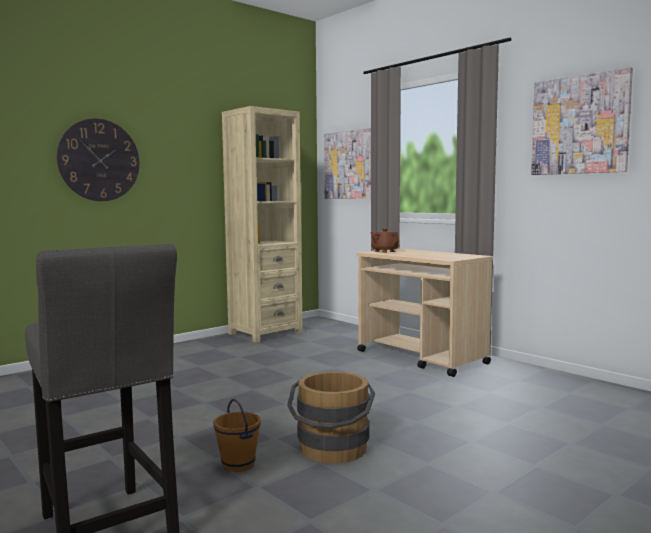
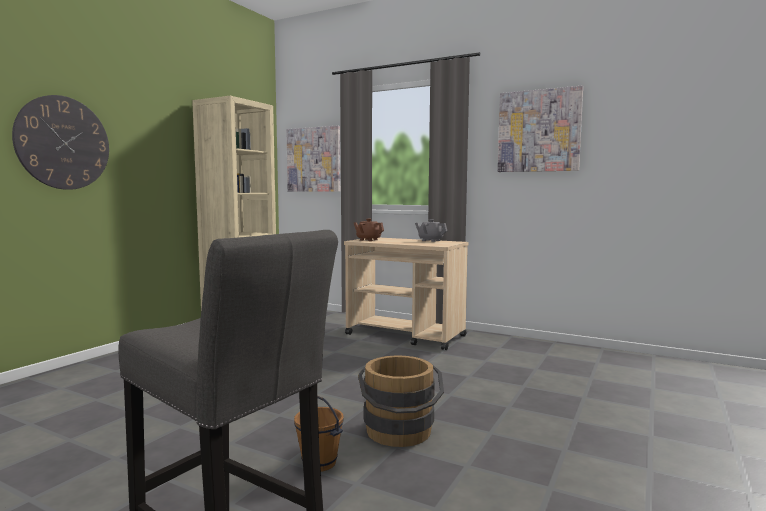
camera: 20 degrees left, 0 degrees up
(451, 253) = (430, 240): none -> grey teapot

